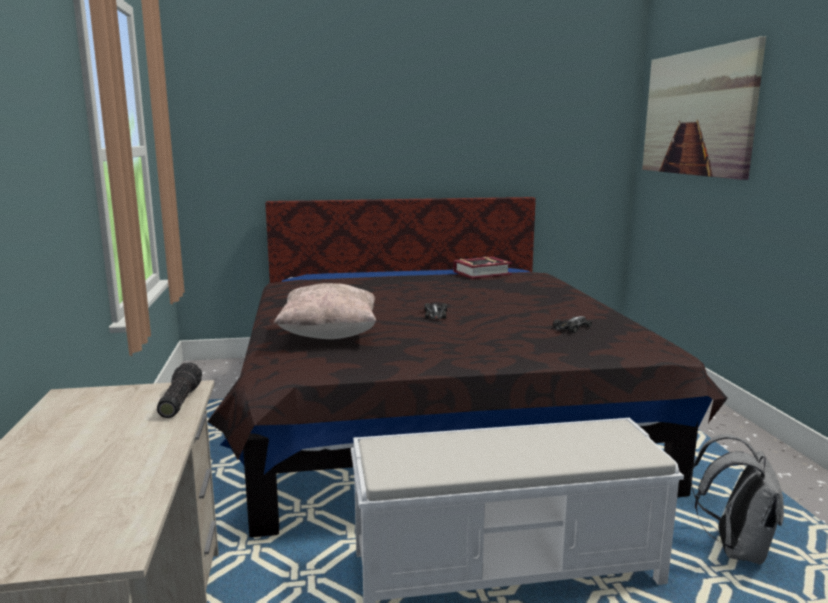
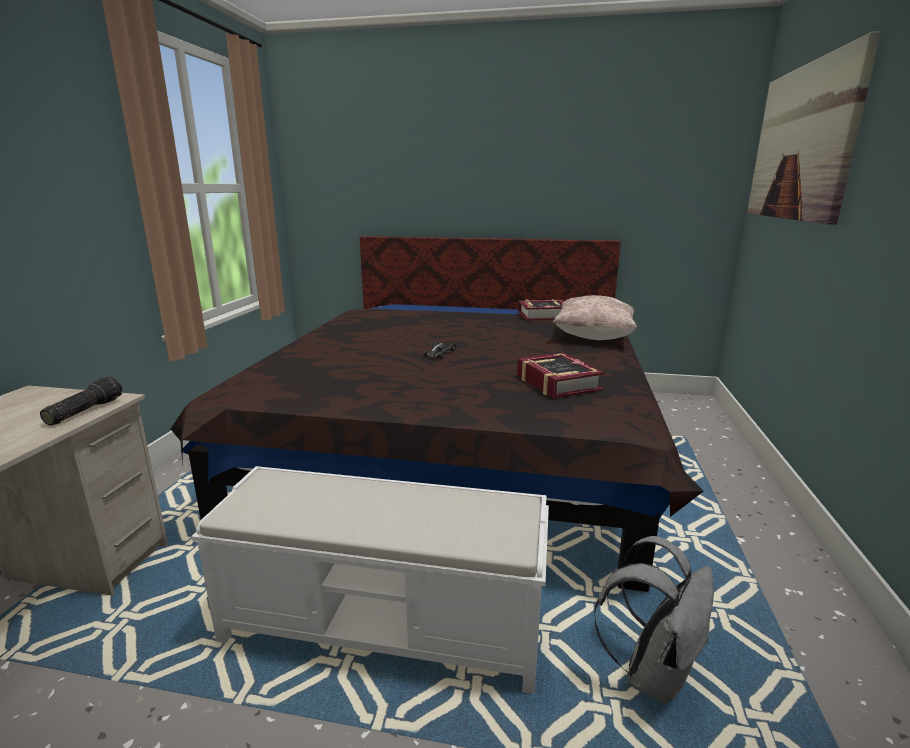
camera: 20 degrees right, 5 degrees up
(329, 335) = (317, 363): beige pillow -> beige pillow (593, 337)
(572, 327) = (557, 383): toy car -> book

